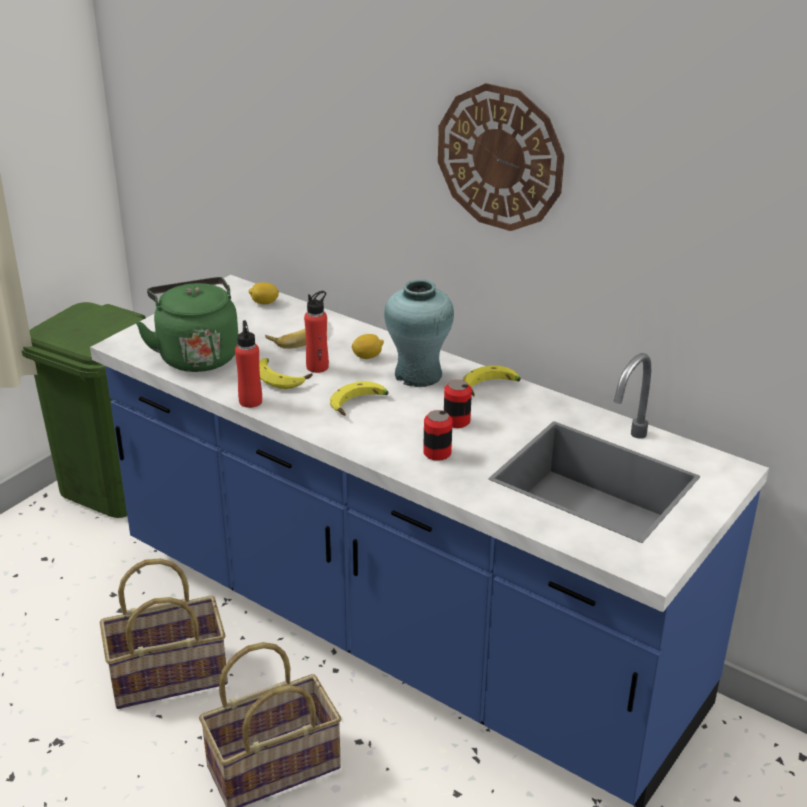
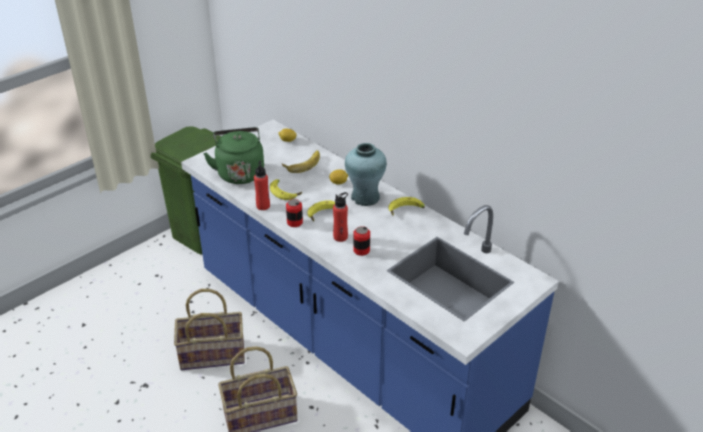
camera: 10 degrees right, 5 degrees up
(317, 367) = (307, 187): red bottle -> red bottle (340, 237)
(456, 421) = (379, 231): can -> can (294, 222)
(500, 157) = (417, 76): wall clock -> none

